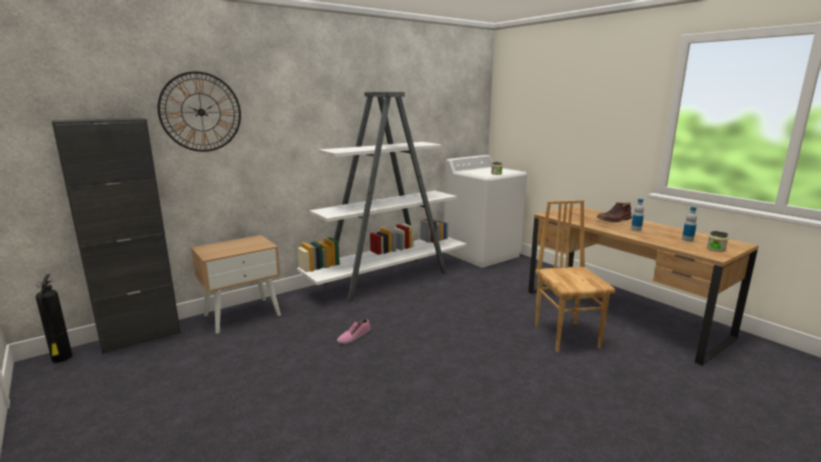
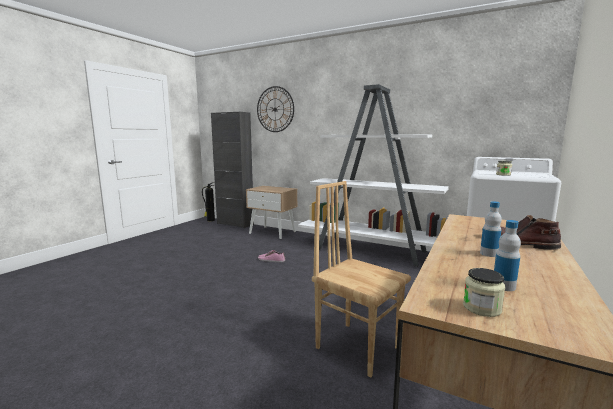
camera: 65 degrees right, 5 degrees down
(567, 336) = (357, 347): brown chair -> brown chair turned 105 degrees counterclockwise

